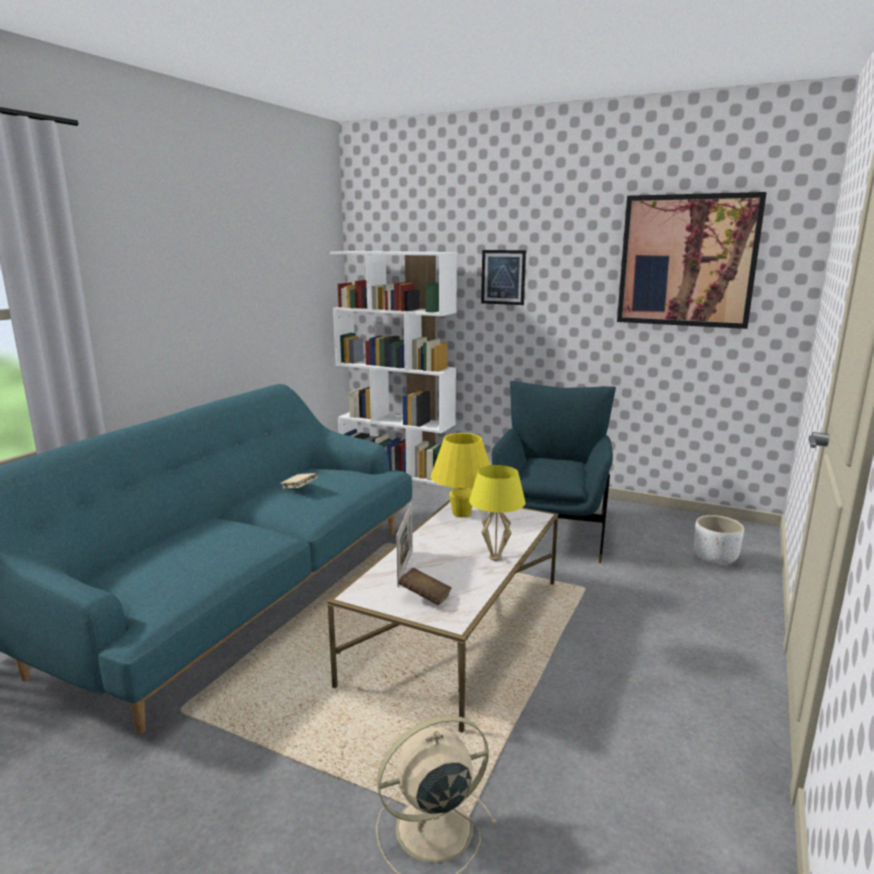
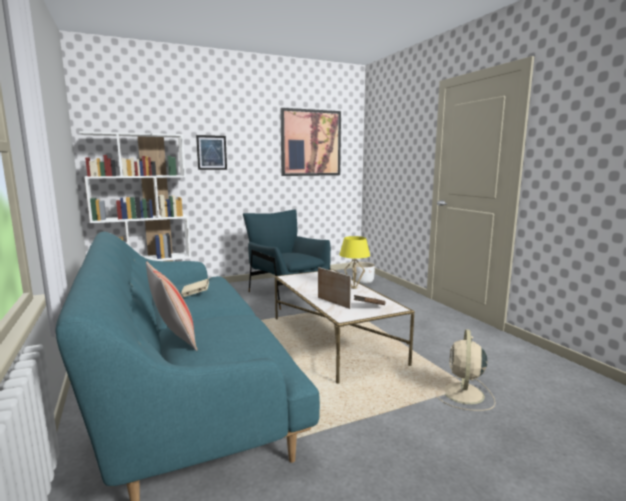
camera: 50 degrees left, 5 degrees down
(168, 534) = (174, 339): none -> pillow
(461, 513) = (298, 280): yellow table lamp -> none

